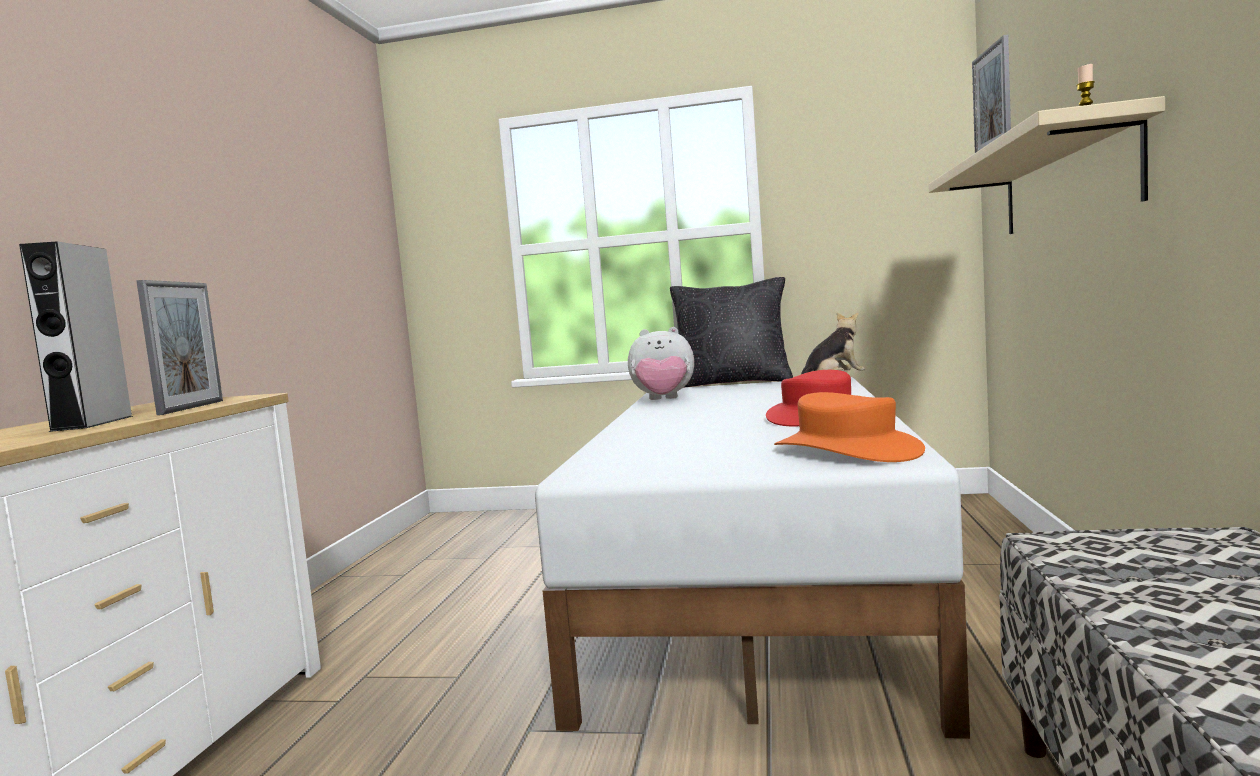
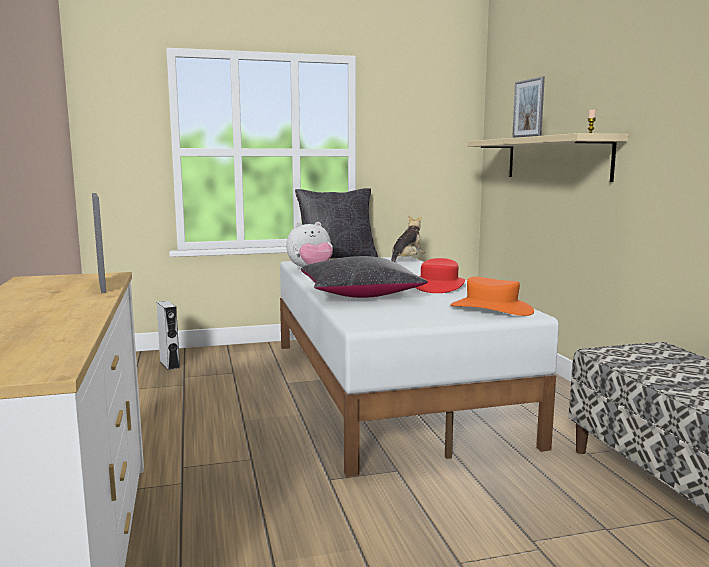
camera: 25 degrees left, 5 degrees up
(93, 423) = (69, 300): grey speaker -> grey speaker (169, 364)
(670, 428) = (360, 294): none -> black pillow

